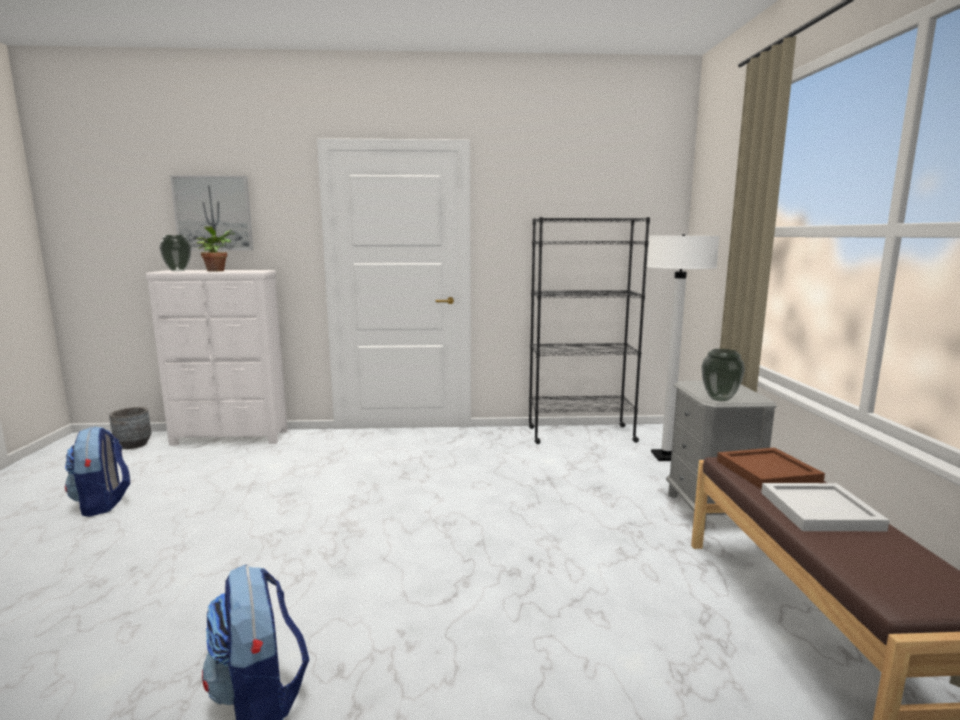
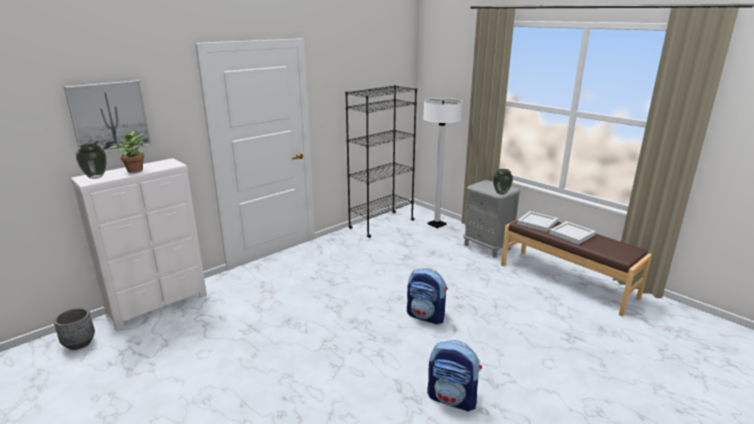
camera: 40 degrees left, 10 degrees up
(103, 504) = (169, 384): backpack -> backpack (426, 316)
(767, 472) = (537, 223): brown tray -> white tray

